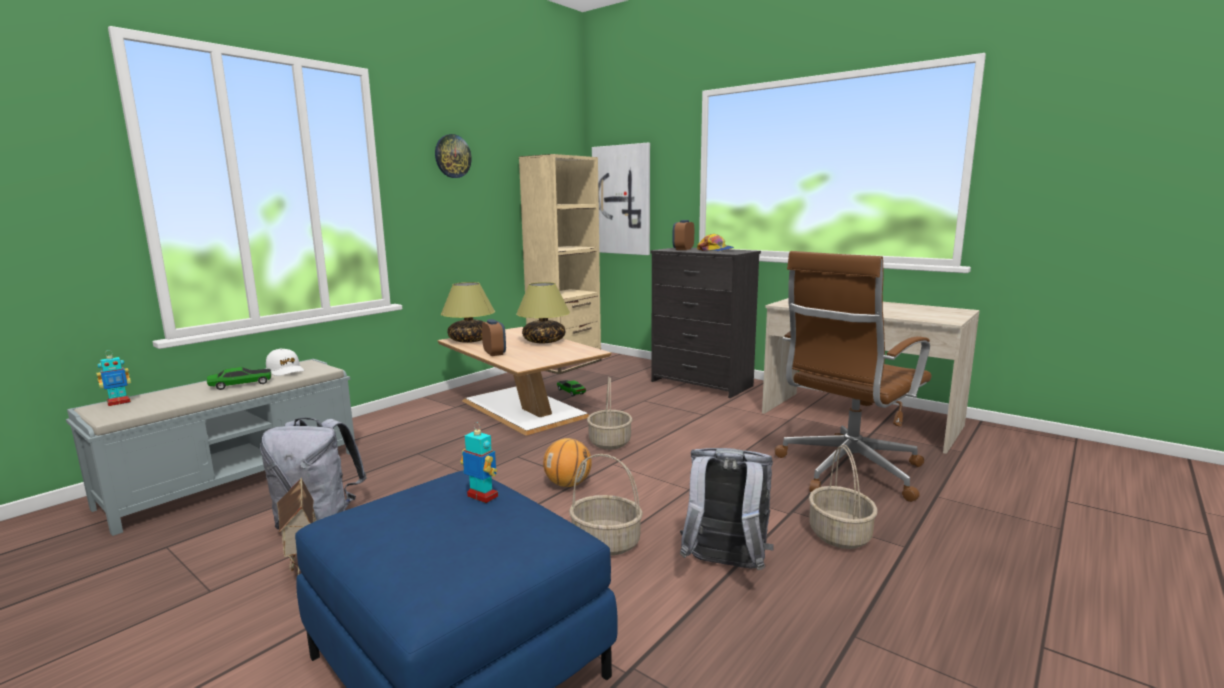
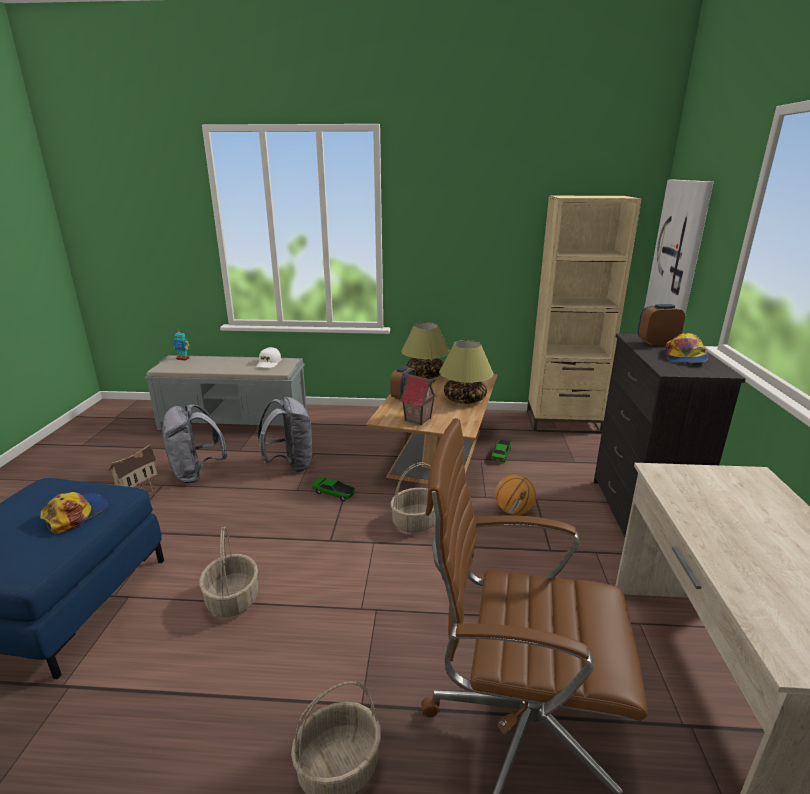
camera: 55 degrees right, 10 degrees up
(241, 384) = (232, 366): toy car -> toy car (333, 493)
(452, 156) = (462, 198): wall clock -> none
(482, 497) = (75, 514): toy robot -> cap
(548, 358) = (417, 419): none -> toy house
(568, 484) = (317, 537): basketball -> basketball (514, 511)
(725, 567) = (226, 689): grey backpack -> grey backpack (290, 465)

